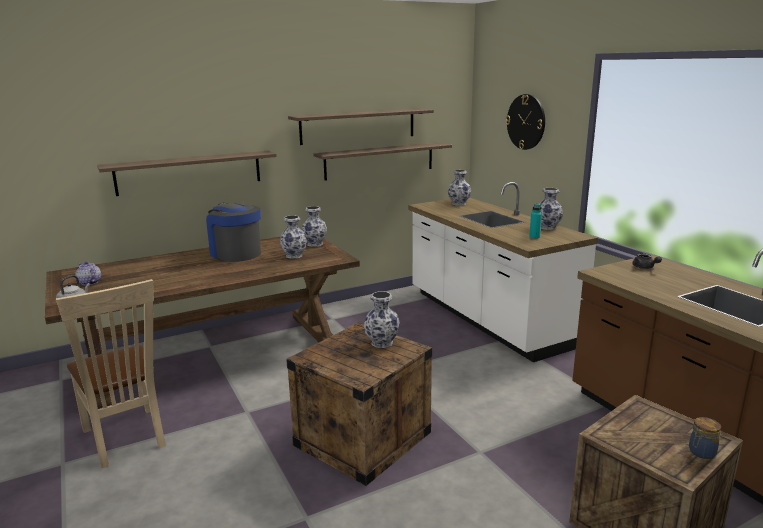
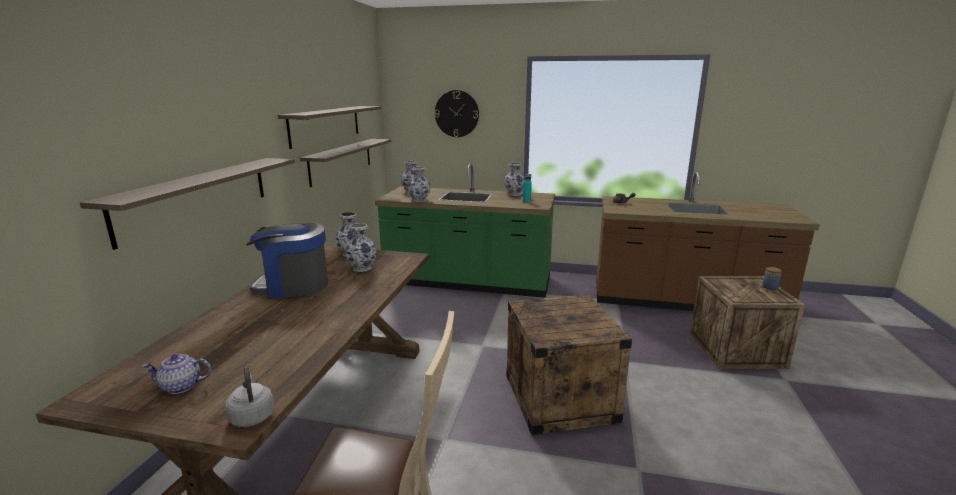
camera: 50 degrees left, 0 degrees up
(382, 343) = (559, 306): vase -> vase (420, 200)
(487, 318) = (468, 282): white counter -> green counter

